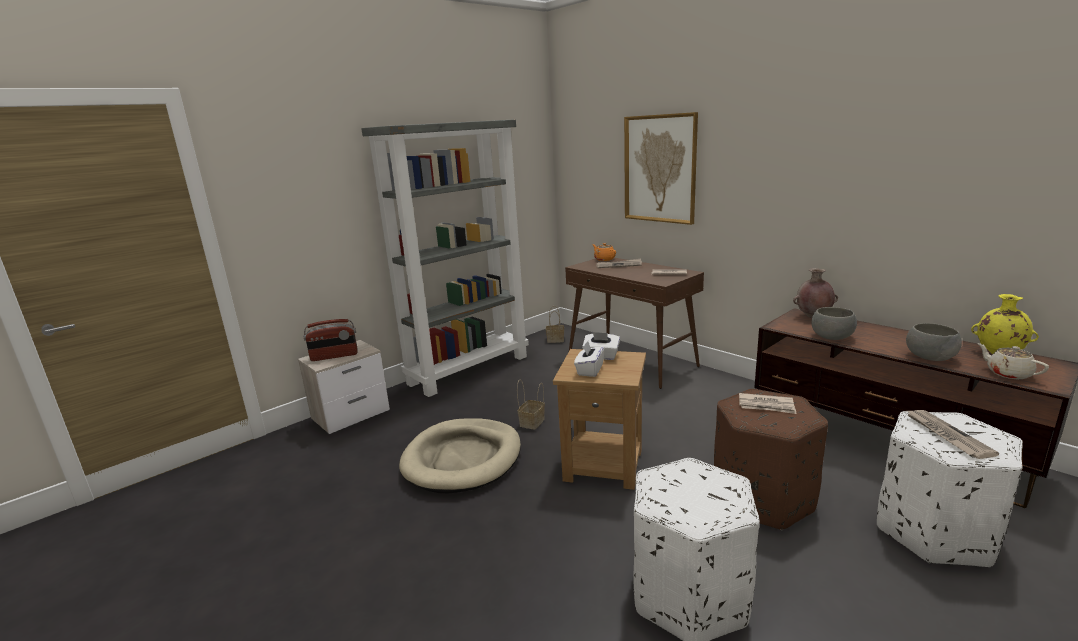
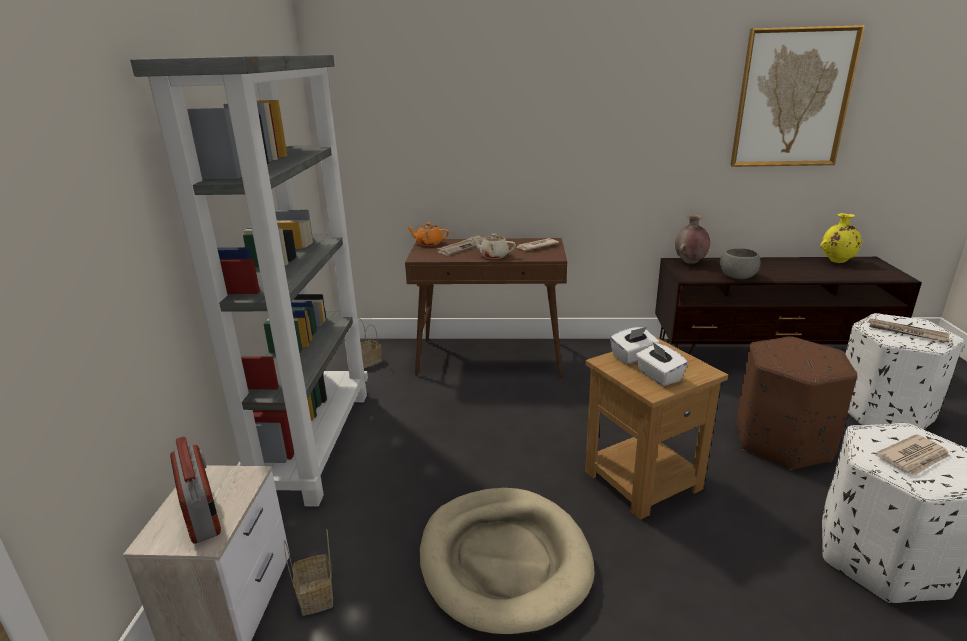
camera: 45 degrees left, 5 degrees up
(334, 356) = (202, 513): radio -> radio turned 60 degrees counterclockwise
(532, 423) = (505, 472): basket -> basket (317, 597)
(660, 169) = (493, 123): picture -> picture (792, 99)
(766, 406) = (794, 353): newspaper -> newspaper (914, 458)
(929, 356) = (816, 275): grey bowl -> none
(1007, 373) = (870, 274): beige teapot -> beige teapot (493, 256)

